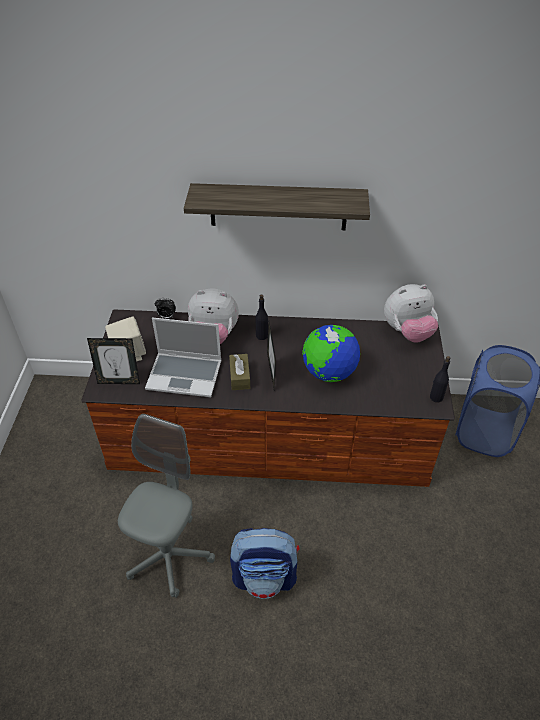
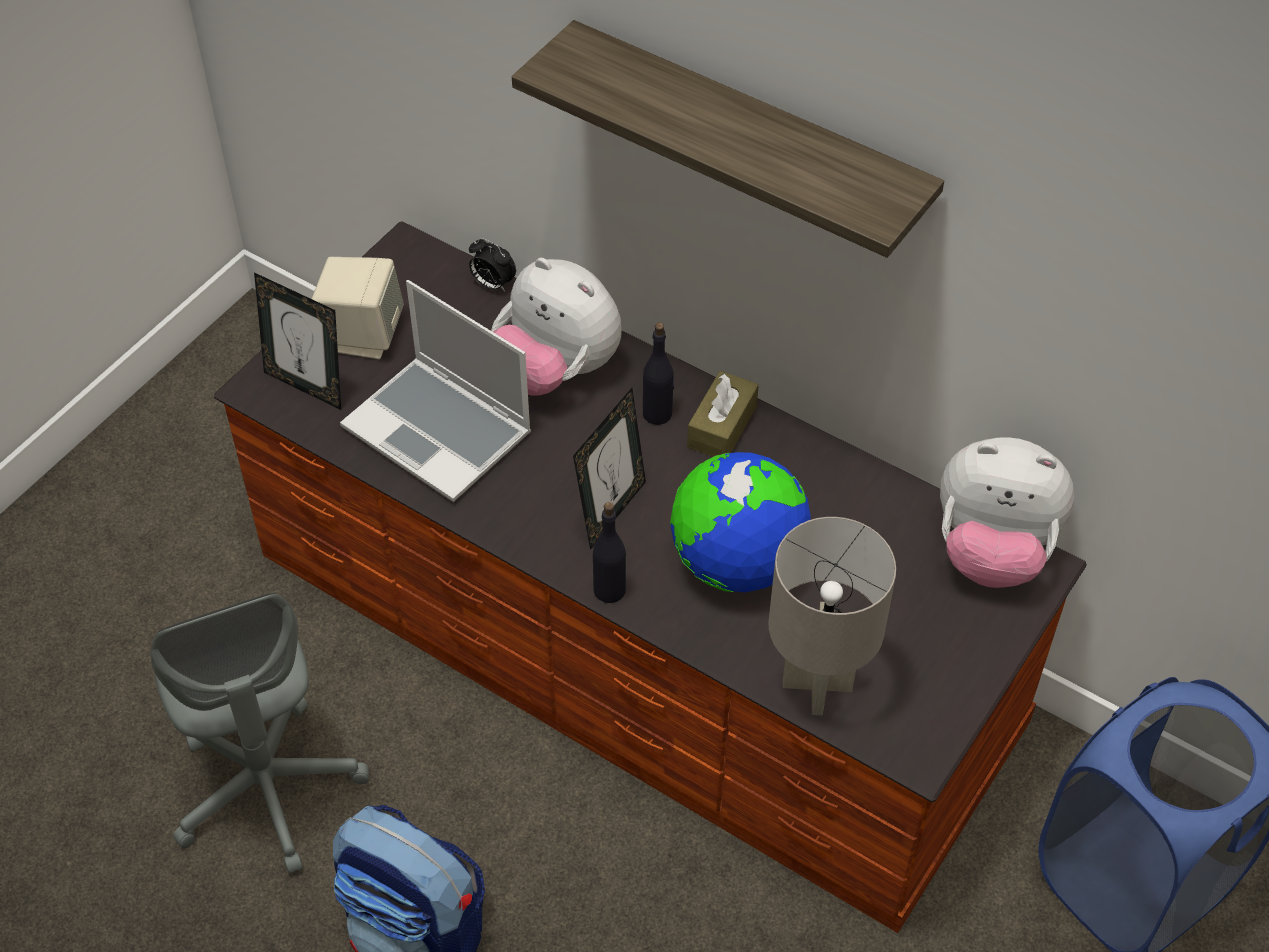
camera: 30 degrees right, 5 degrees up
(169, 555) = (268, 788): grey office chair -> grey office chair turned 105 degrees clockwise
(240, 376) = (544, 485): brown tissue box -> brown tissue box (722, 426)
(388, 400) = (816, 686): none -> grey table lamp
(436, 397) = (931, 731): black bottle -> black bottle (609, 590)

